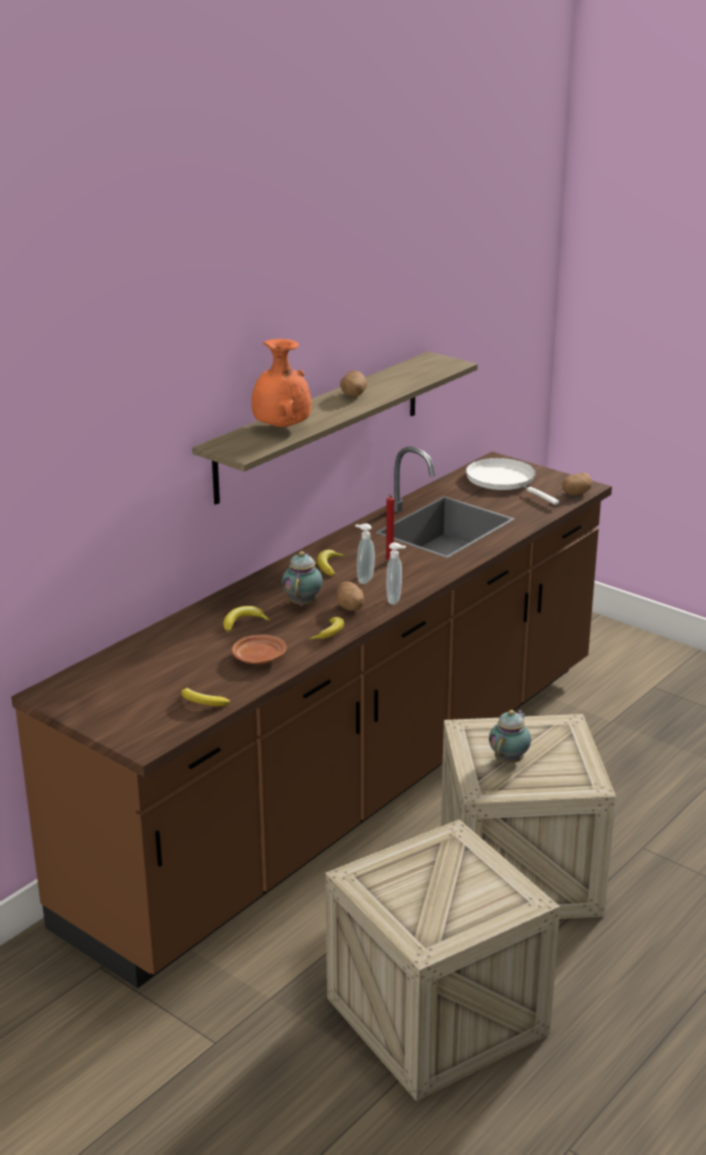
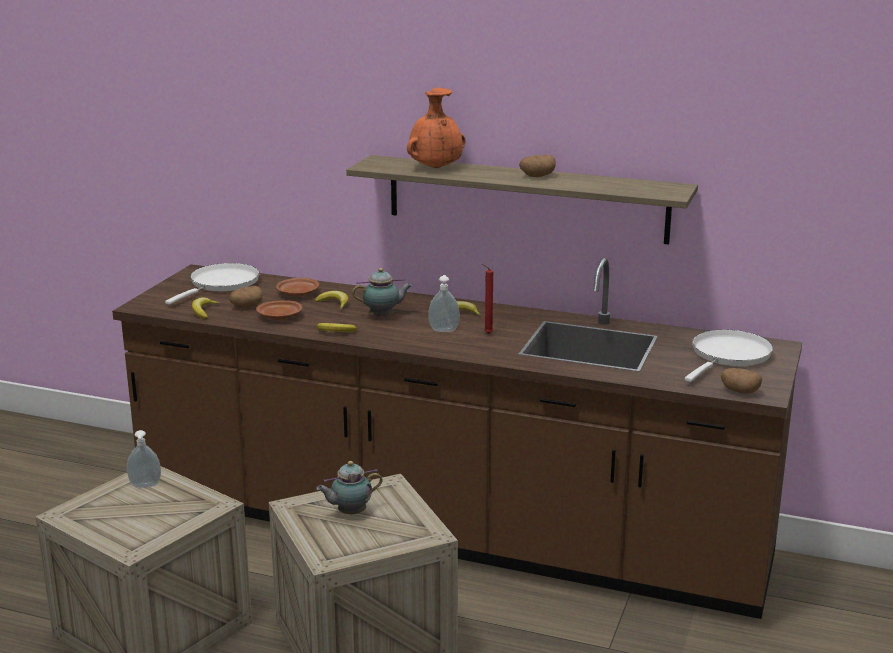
camera: 70 degrees right, 5 degrees down
(113, 682) = (221, 284): none -> white frying pan
(192, 639) = (298, 293): none -> brown plate
(350, 608) = (386, 332): potato -> potato (246, 307)
(395, 600) = (413, 346): soap dispenser -> soap dispenser (145, 486)
(510, 759) = (349, 513): teapot -> teapot turned 150 degrees clockwise

